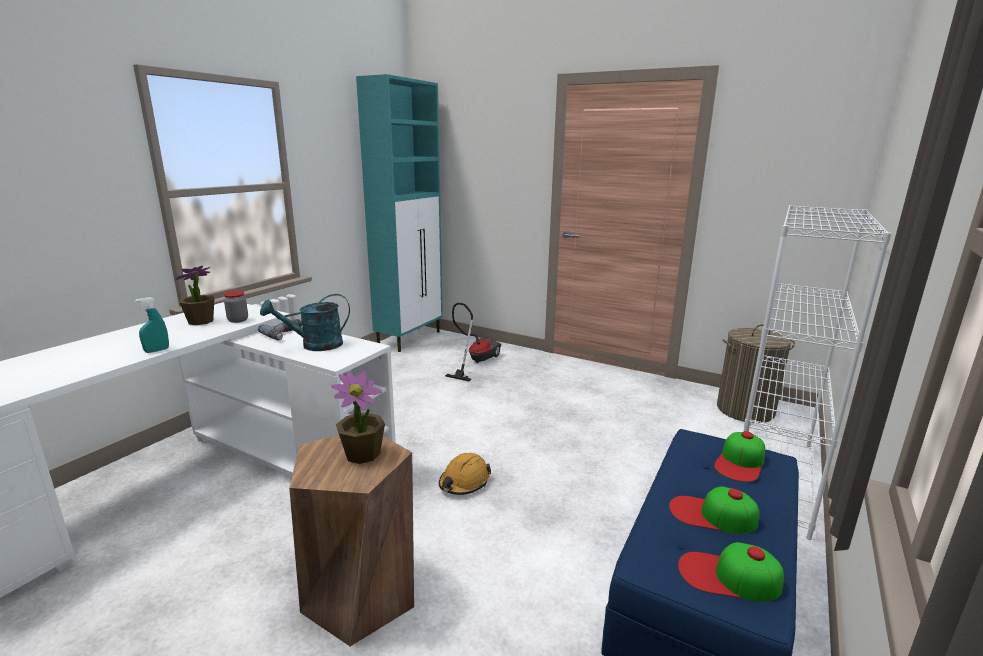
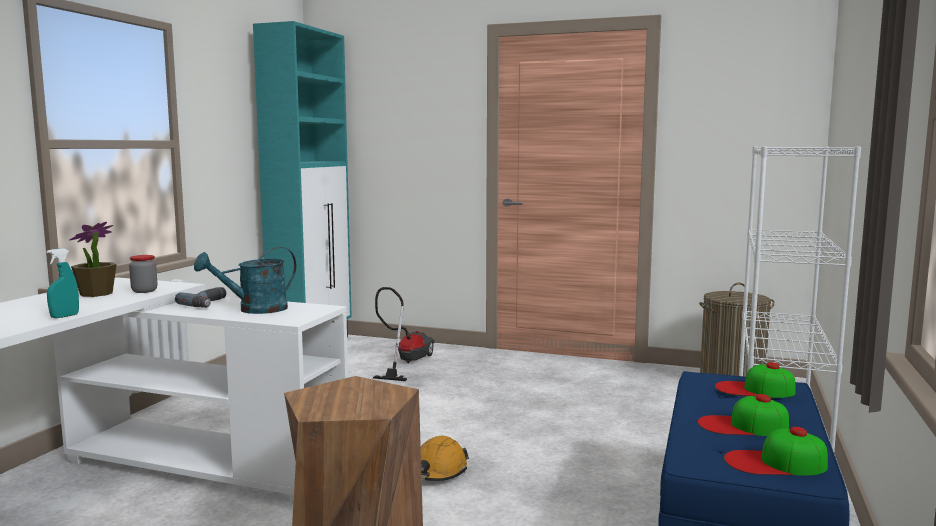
camera: 10 degrees left, 10 degrees down
(362, 454) = (364, 393): potted plant -> none
(740, 462) = (754, 389): cap -> cap turned 75 degrees clockwise

